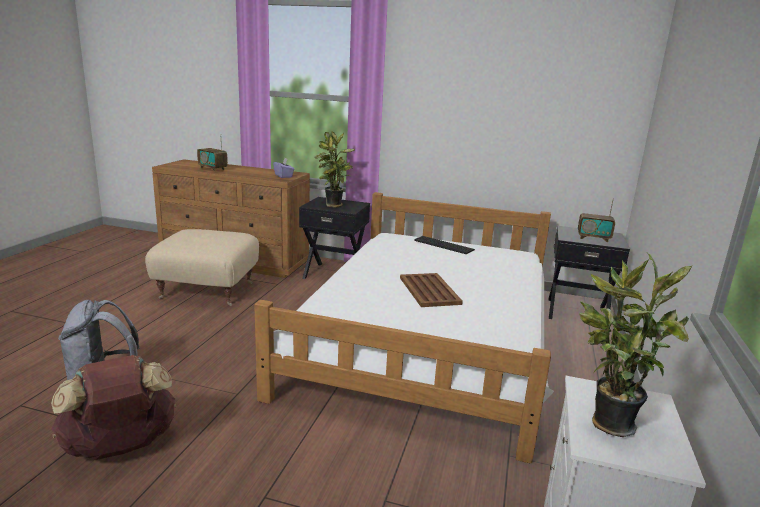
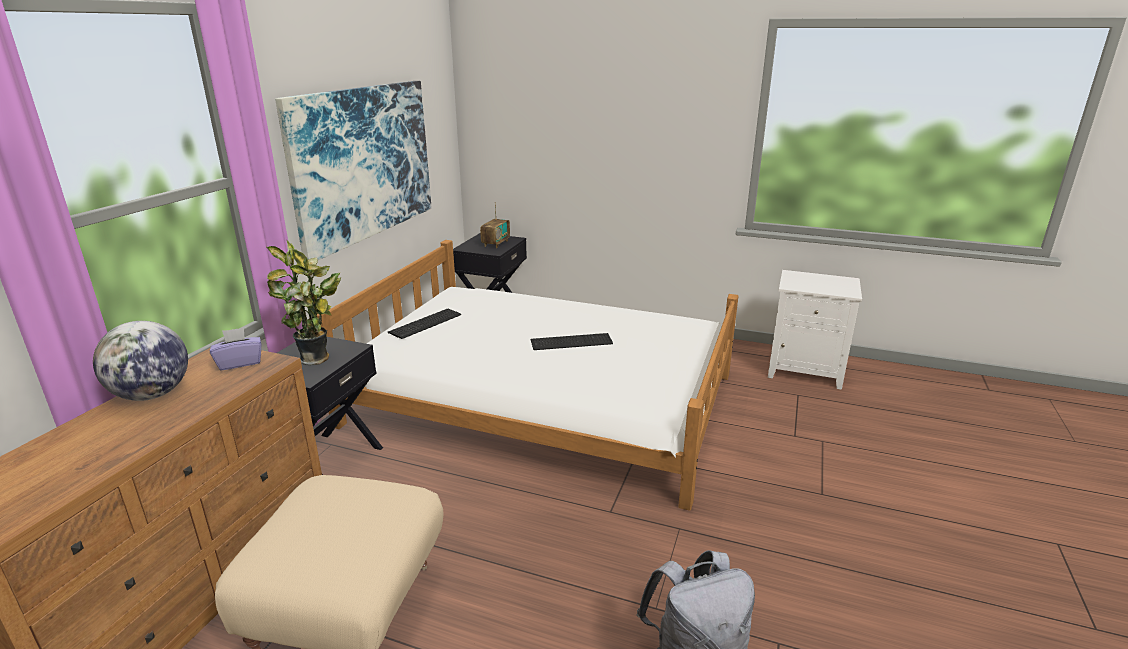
camera: 85 degrees left, 5 degrees up
(121, 448) = (806, 608): brown backpack -> none
(213, 169) = (102, 448): radio -> none
(255, 170) = (152, 395): none -> globe
(429, 290) = (570, 341): brown tray -> keyboard
(483, 120) = (364, 163): none -> picture
(607, 423) = (825, 287): potted plant -> none

